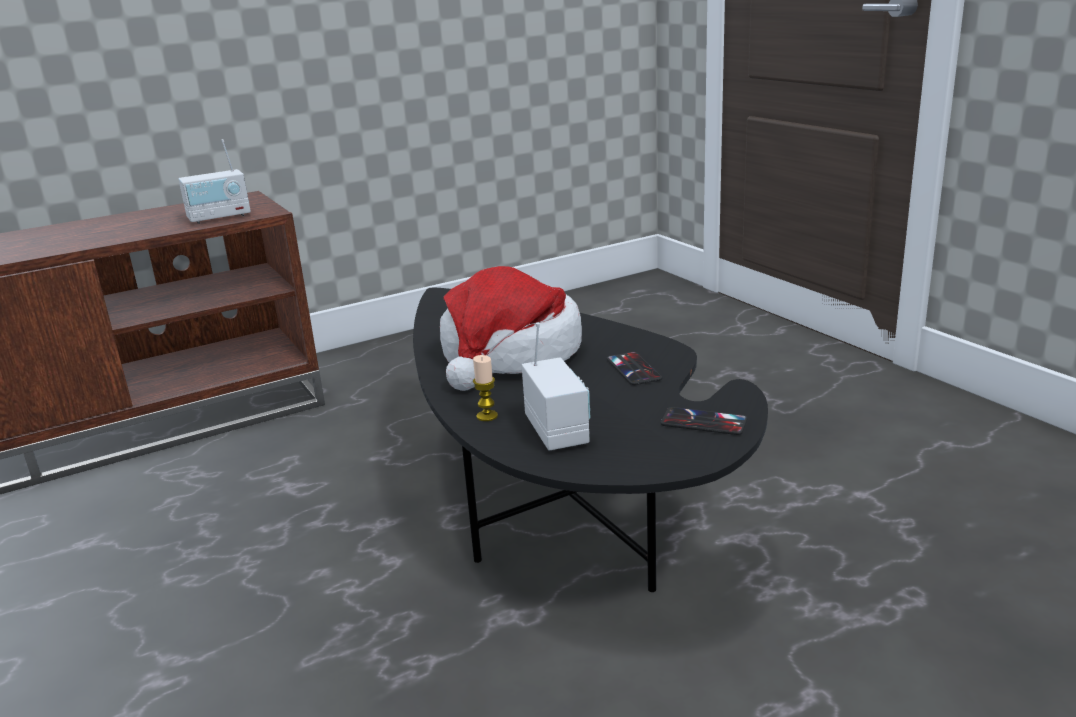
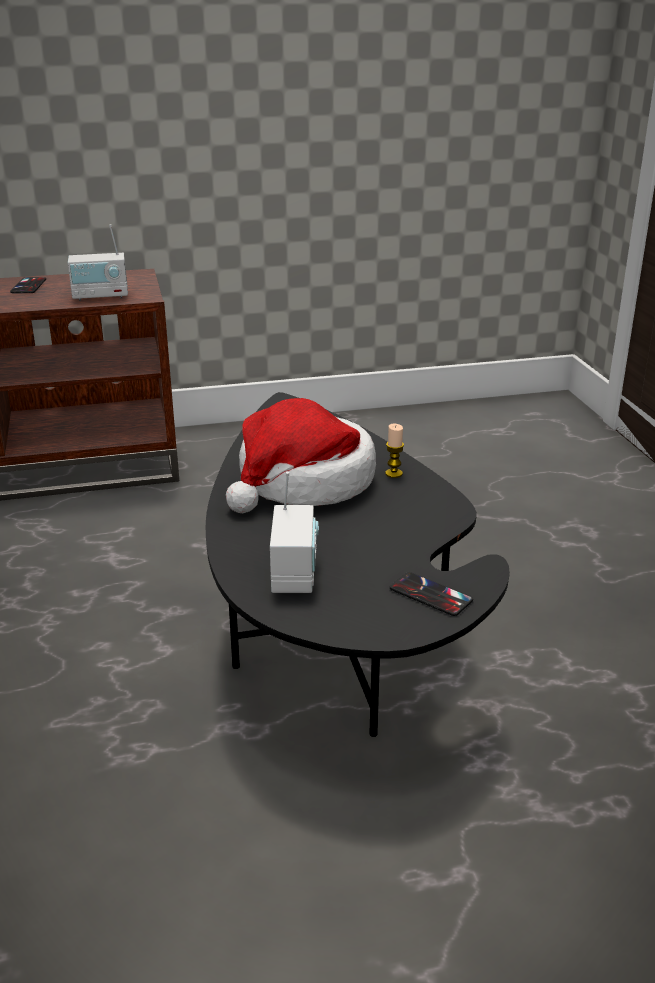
camera: 15 degrees right, 5 degrees up
(487, 416) = (244, 544): candle -> candle (394, 473)
(634, 369) = (405, 522): phone -> phone (29, 286)

